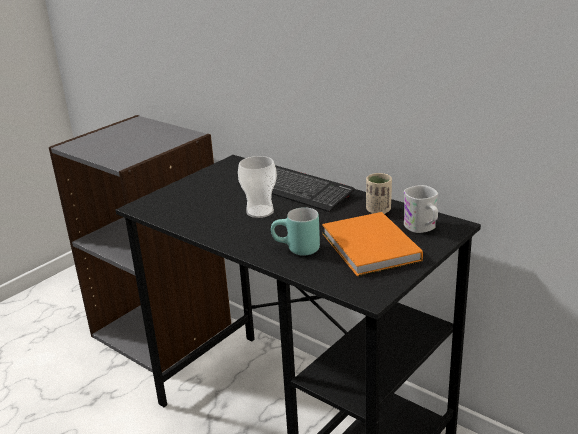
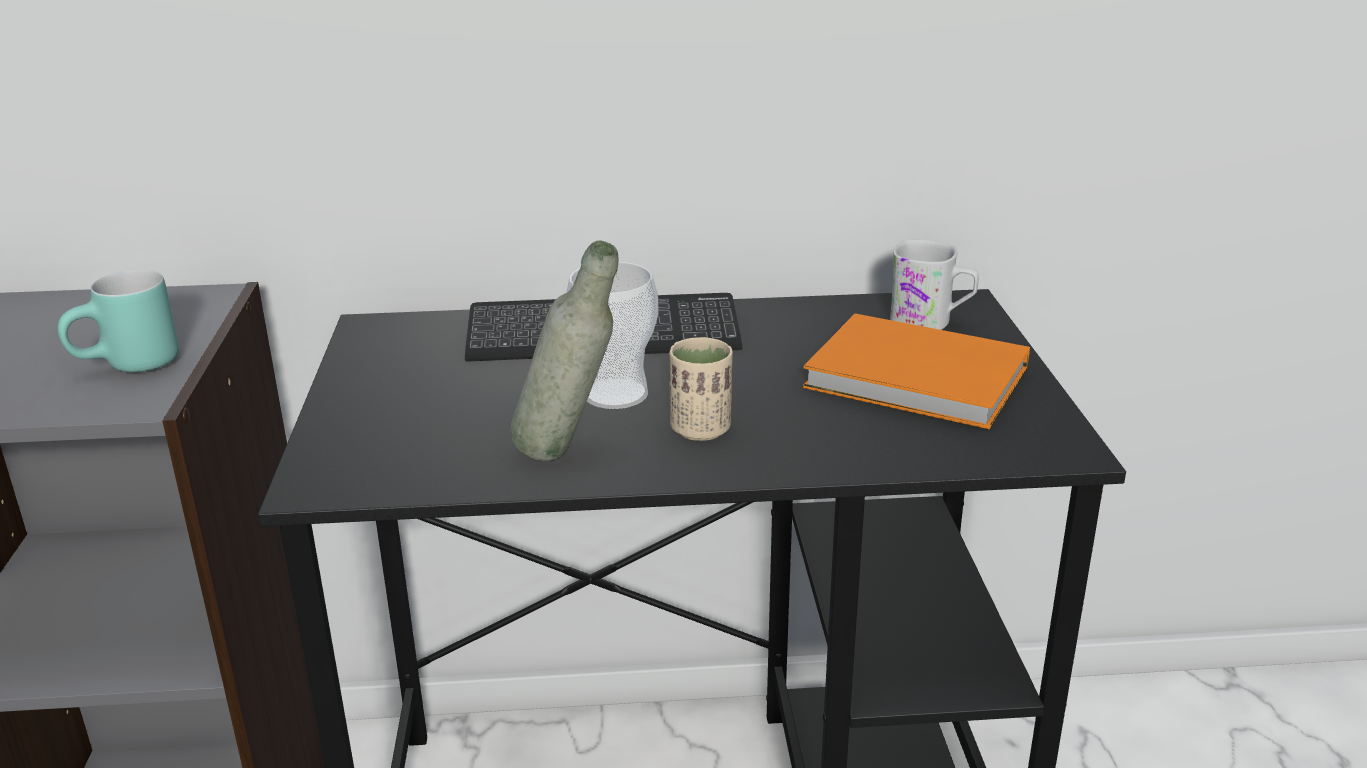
camera: 45 degrees left, 0 degrees up
(211, 226) = (569, 456): none -> grey bottle
(296, 250) = (816, 431): turquoise mug -> turquoise mug (129, 367)
(378, 210) = (815, 320): beige cup -> beige cup (700, 429)

